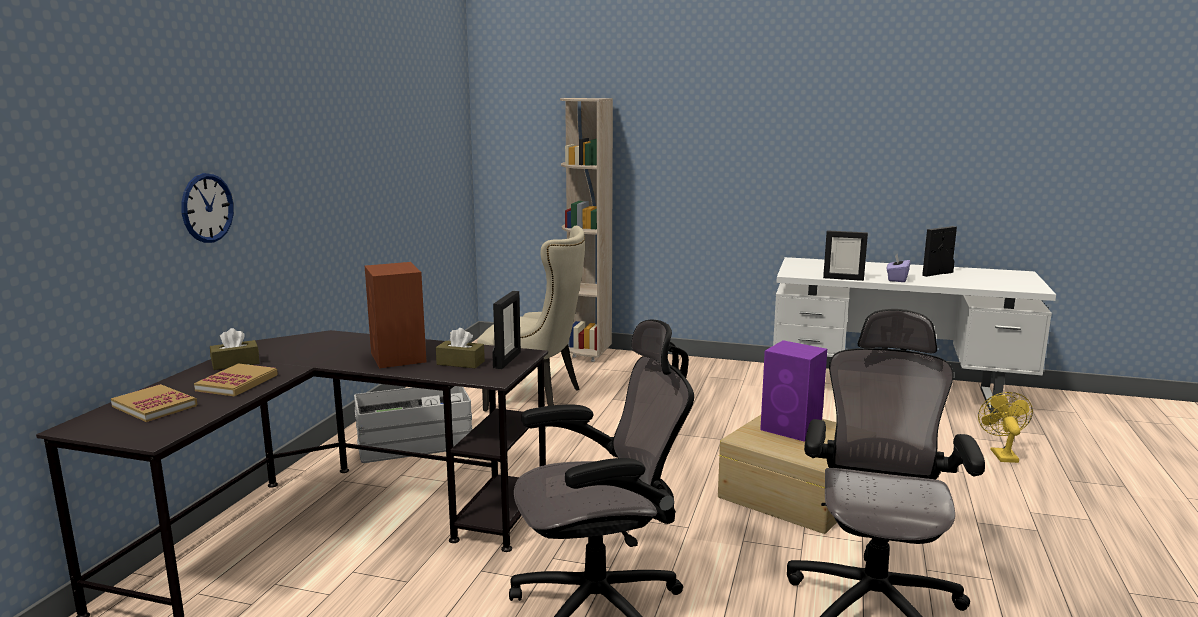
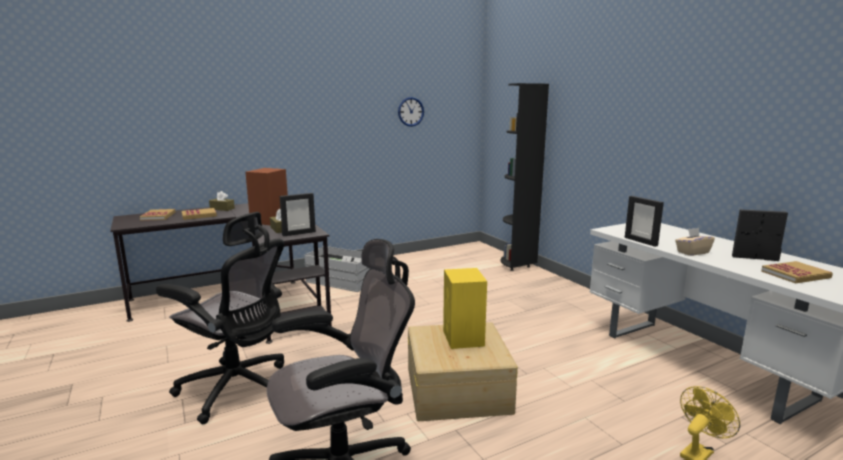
camera: 45 degrees right, 0 degrees up
(207, 208) = (229, 131): wall clock -> wall clock (411, 111)
(536, 400) = (434, 280): beige chair -> none
(585, 354) = (515, 265): beige bookcase -> black bookcase
(792, 429) = (463, 339): purple speaker -> yellow speaker
(897, 279) = (692, 252): purple tissue box -> beige tissue box
(986, 280) = (795, 274): none -> book

